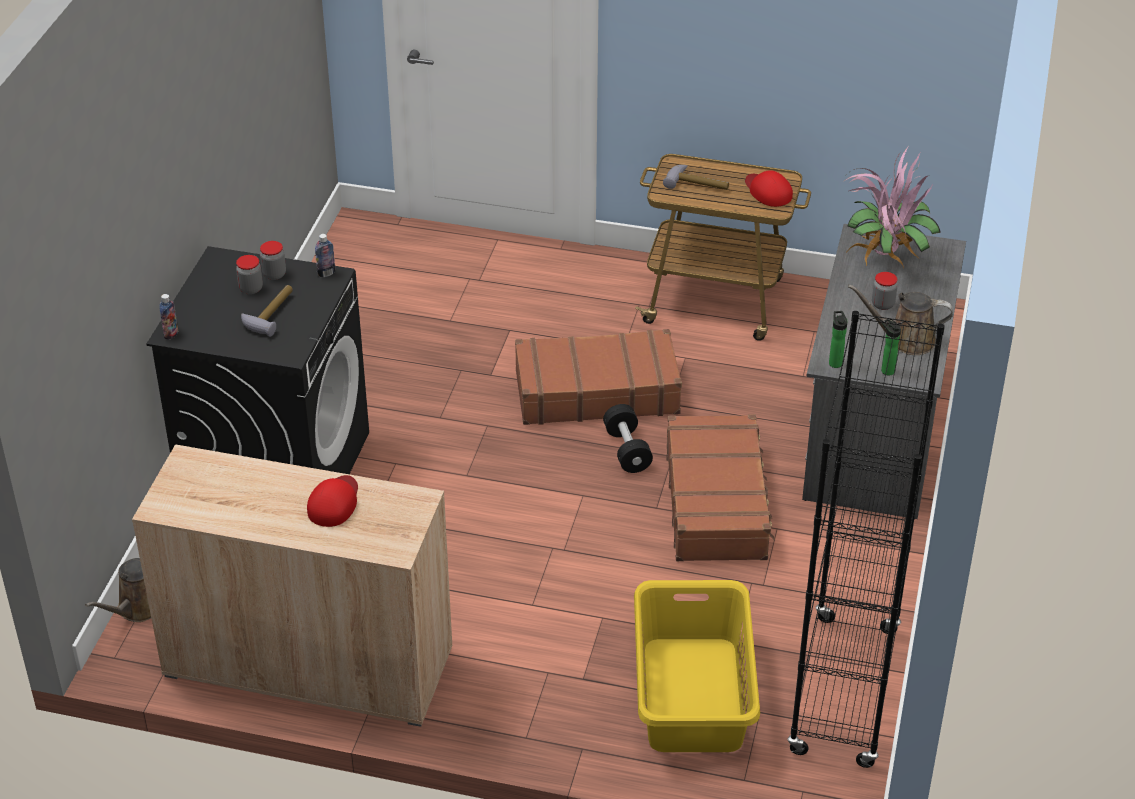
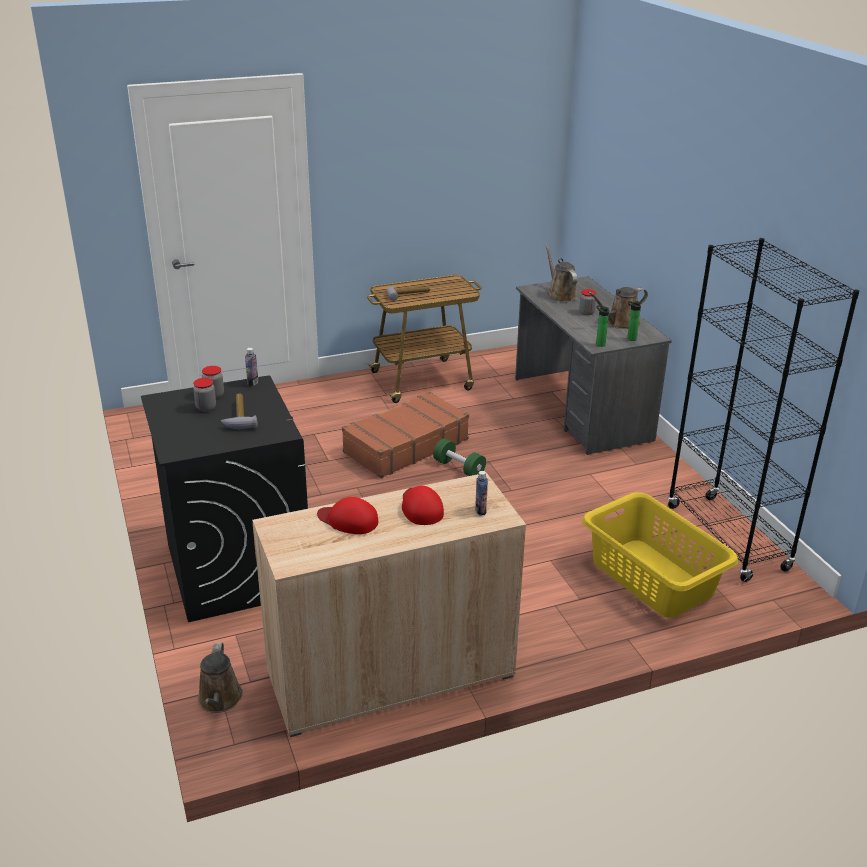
camera: 35 degrees left, 10 degrees down
(171, 334) = (174, 452): bottle -> bottle (480, 510)
(627, 450) = (459, 468): black dumbbell -> green dumbbell
(717, 502) = (542, 474): brown suitcase -> none
(767, 191) = (452, 286): red cap -> red cap (348, 520)
(885, 260) = (560, 295): potted plant -> brown watering can

